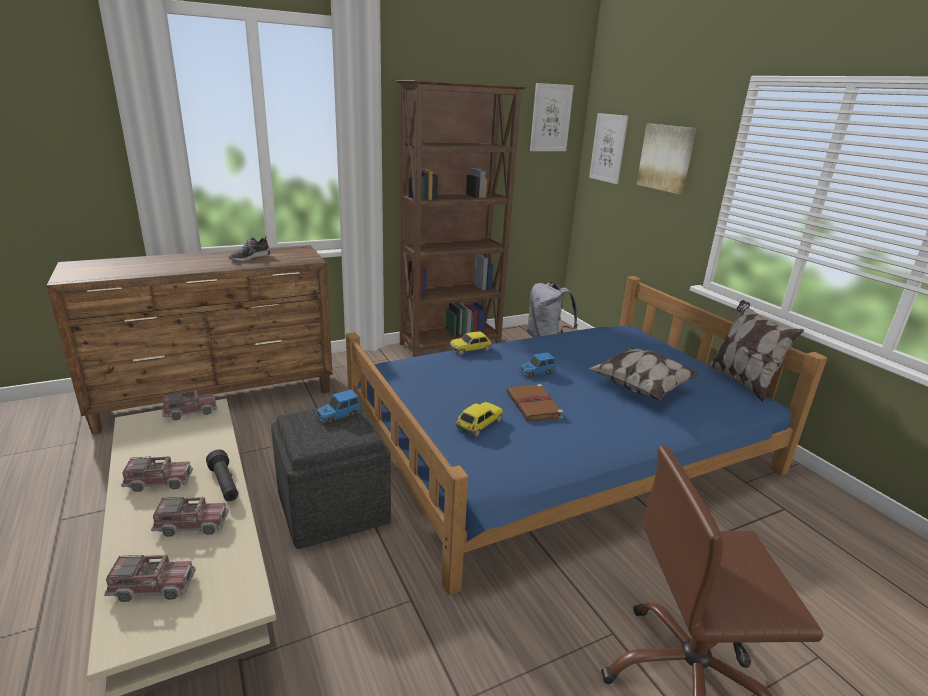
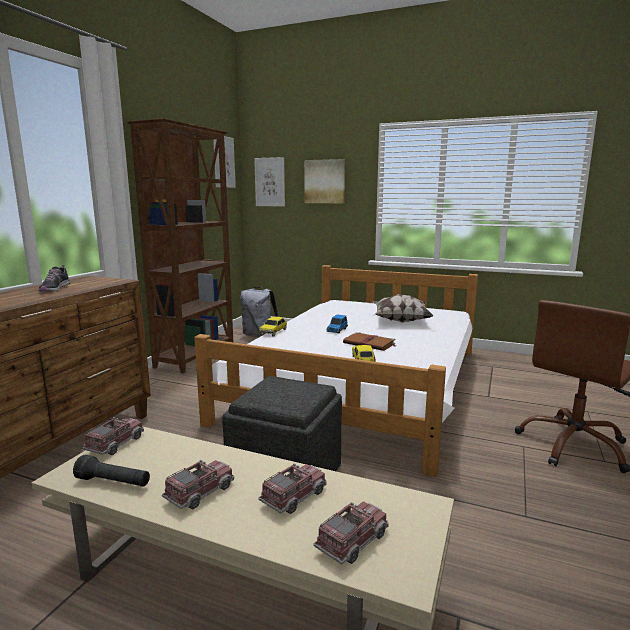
camera: 40 degrees left, 10 degrees down
(225, 484) = (261, 465): black flashlight -> black flashlight (113, 482)
(338, 416) = (278, 385): toy car -> none
(558, 447) = (361, 383): blue bed -> white bed
(741, 381) = (430, 307): pillow -> none

